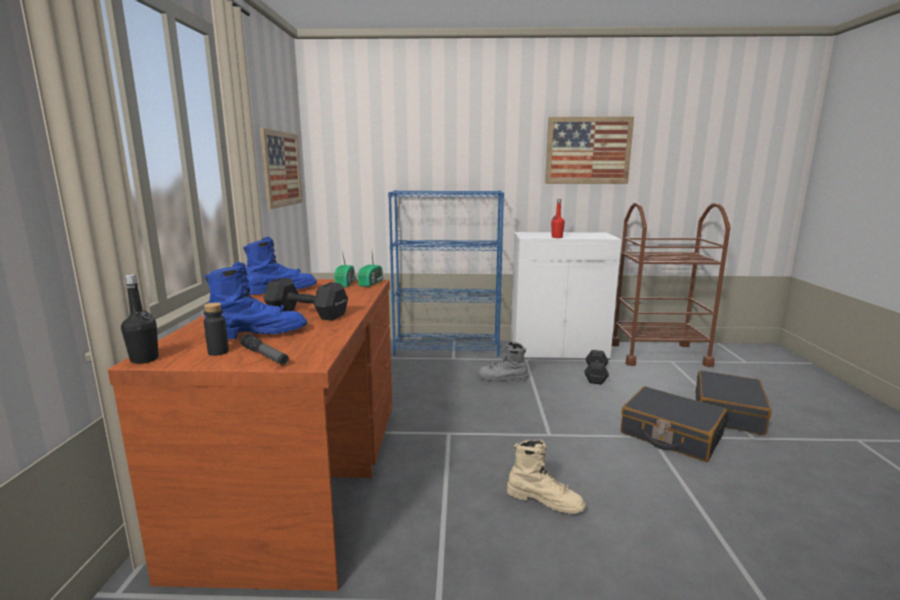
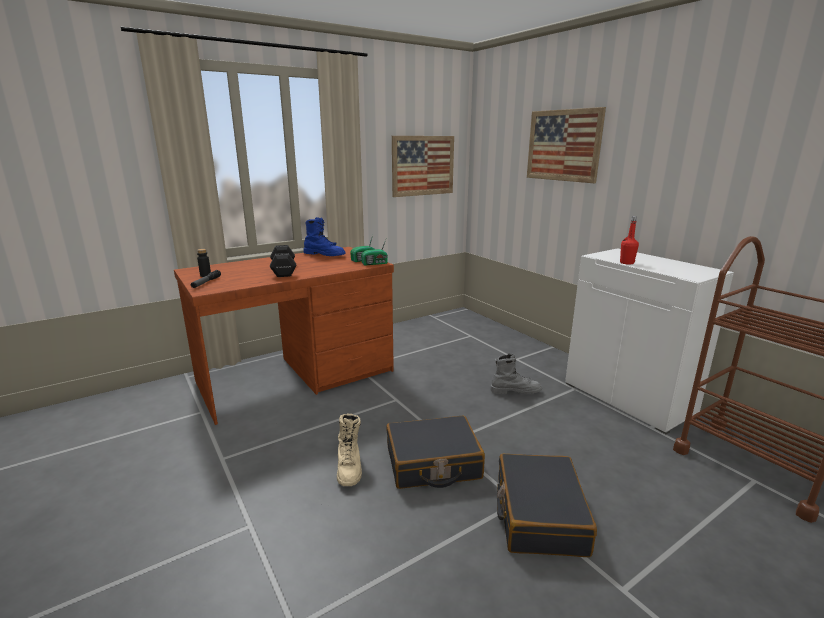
camera: 55 degrees right, 5 degrees up
(144, 359) = (187, 270): black bottle -> none
(258, 334) = (238, 273): blue boot -> none
(447, 348) = (531, 350): blue bookcase -> none
(502, 378) = (515, 391): grey boot -> grey boot turned 120 degrees clockwise
(588, 150) = (728, 154): picture -> picture (563, 145)
(596, 375) = (608, 435): black dumbbell -> none
(728, 413) = (665, 557): black suitcase -> black suitcase (433, 463)

